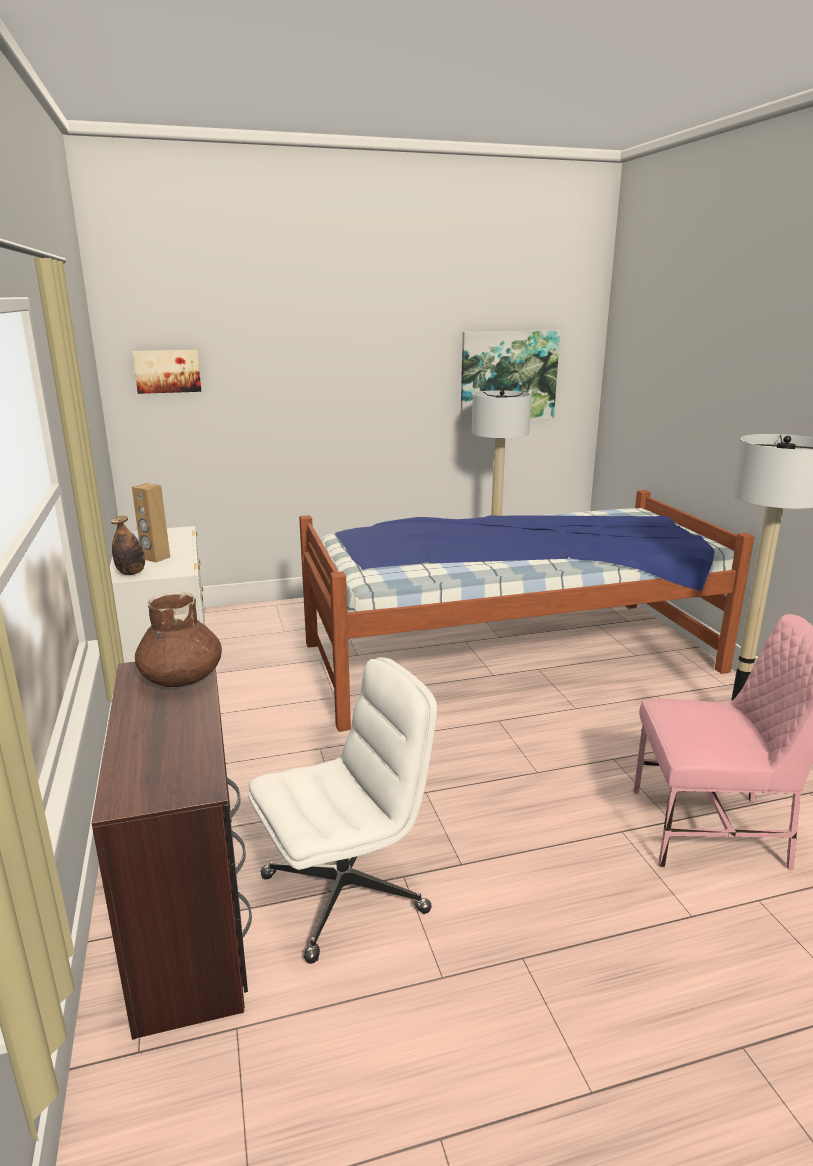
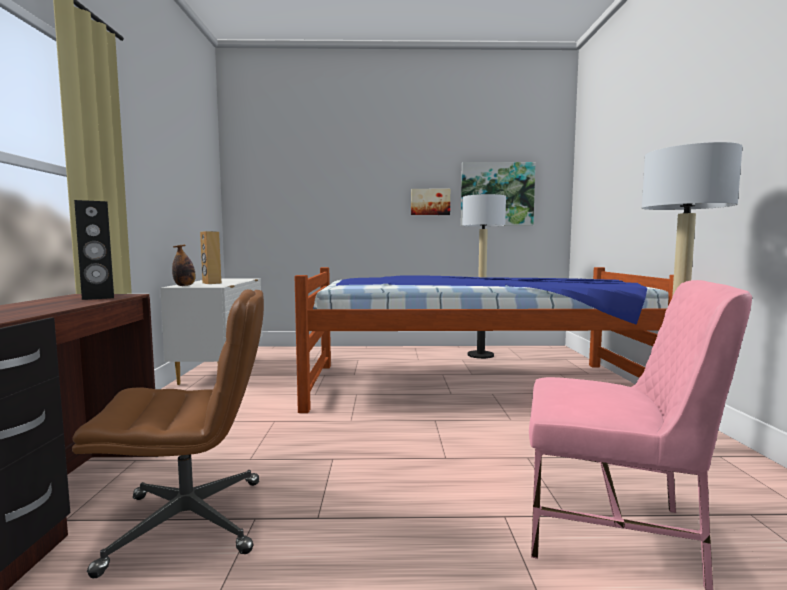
camera: 15 degrees right, 15 degrees down
(167, 371) = (262, 184): picture -> picture (430, 202)
(182, 677) = (98, 297): brown vase -> black speaker
(346, 892) = (190, 522): white office chair -> brown office chair

